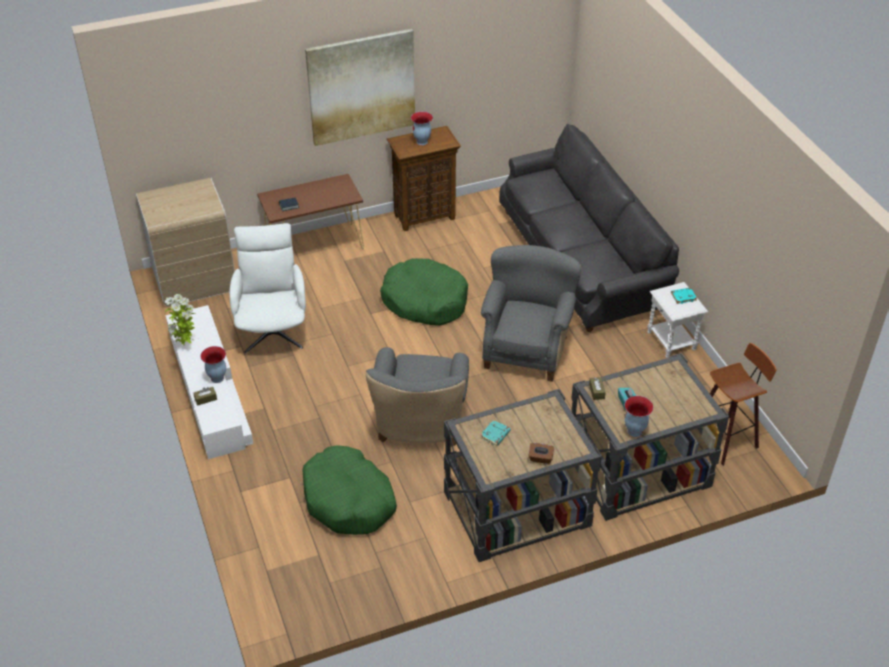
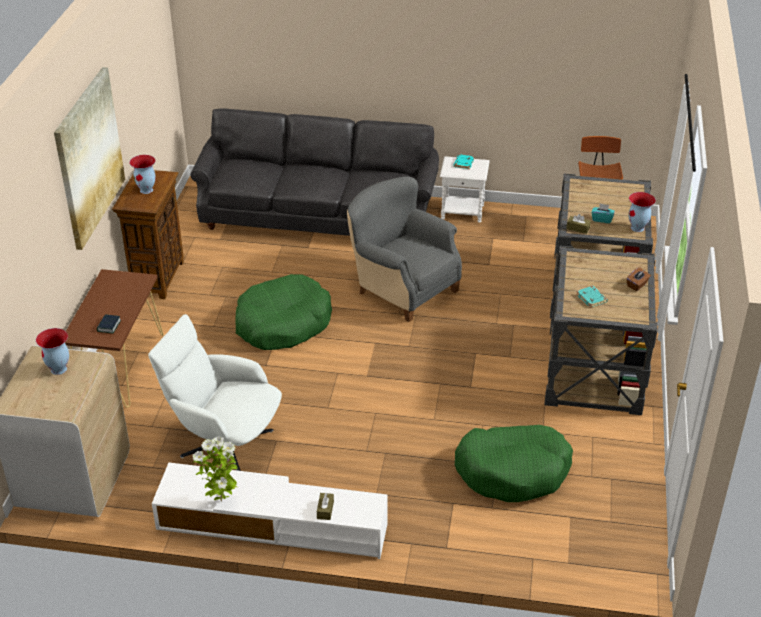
camera: 60 degrees left, 5 degrees down
(217, 378) = (300, 491): vase -> vase (59, 369)
(420, 423) = (447, 388): grey armchair -> none

